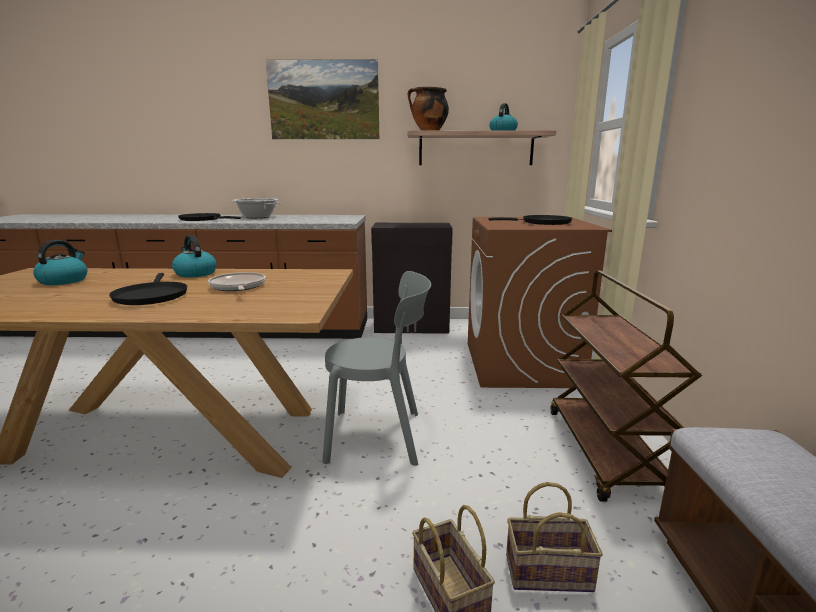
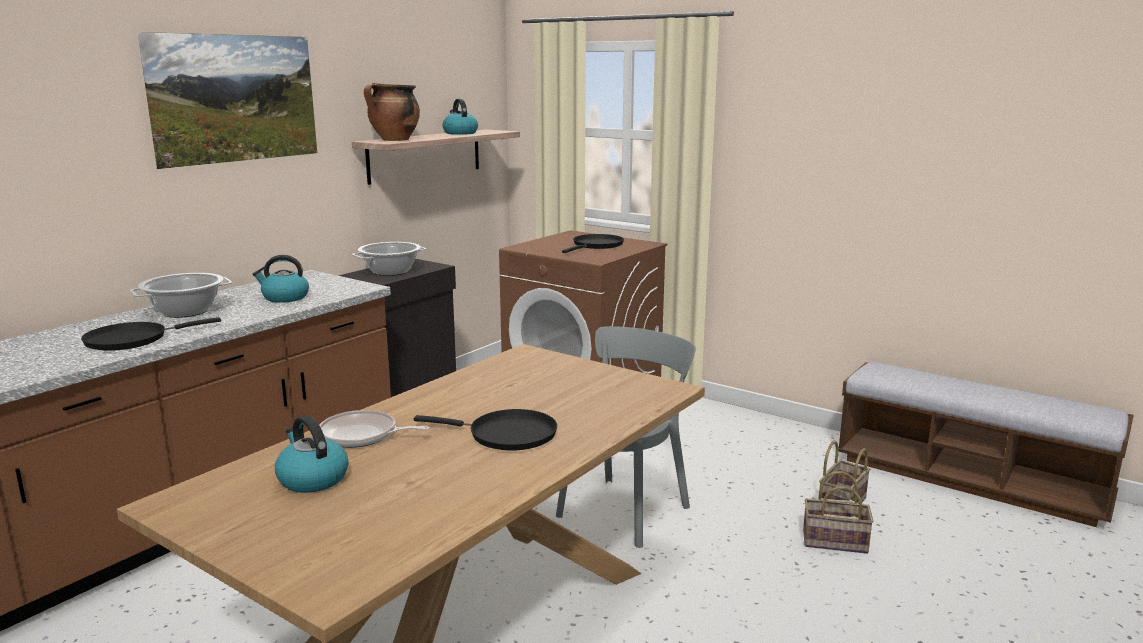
camera: 55 degrees left, 0 degrees up
(195, 273) = (412, 407): kettle -> kettle (284, 298)
(238, 287) = (527, 396): frying pan -> frying pan (362, 436)
(410, 224) = (390, 272): none -> cooking pot
(604, 452) = (749, 435): brown cart -> none

